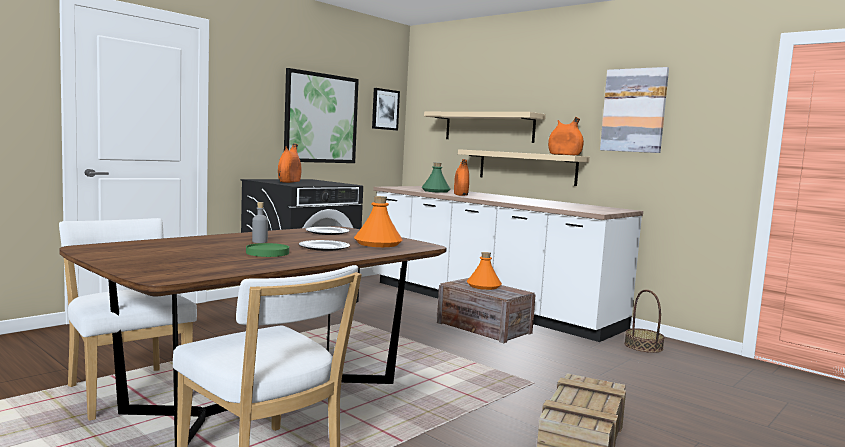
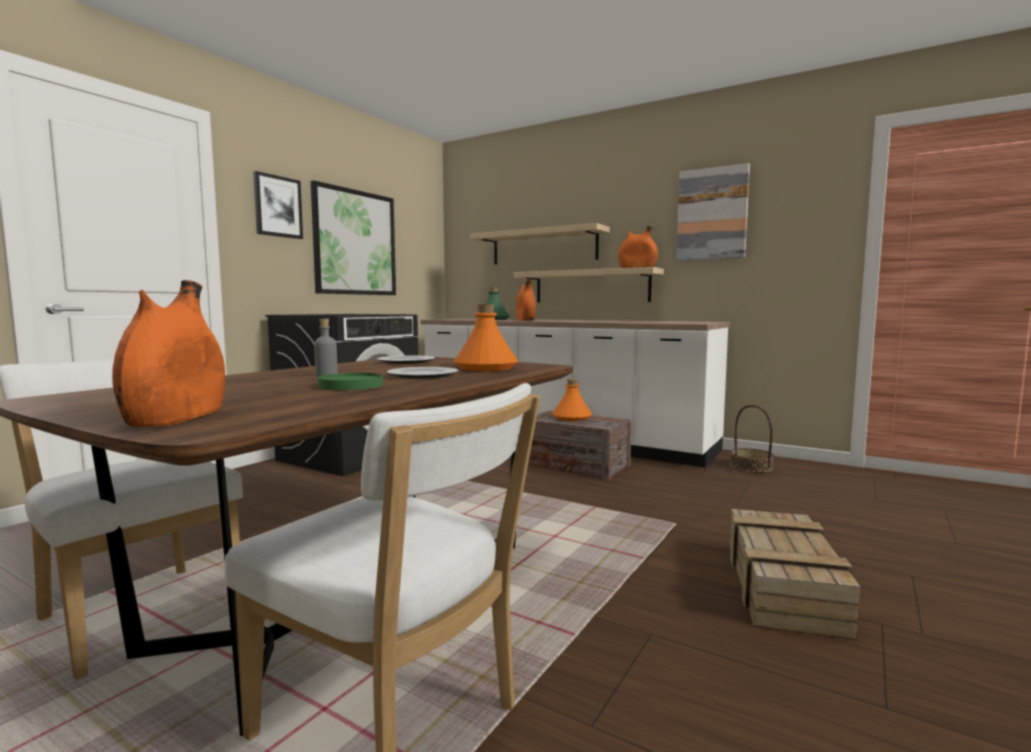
camera: 10 degrees left, 0 degrees up
(289, 182) = (328, 314): orange vase -> orange vase (177, 418)
(385, 109) = (423, 235): picture -> picture (277, 206)

